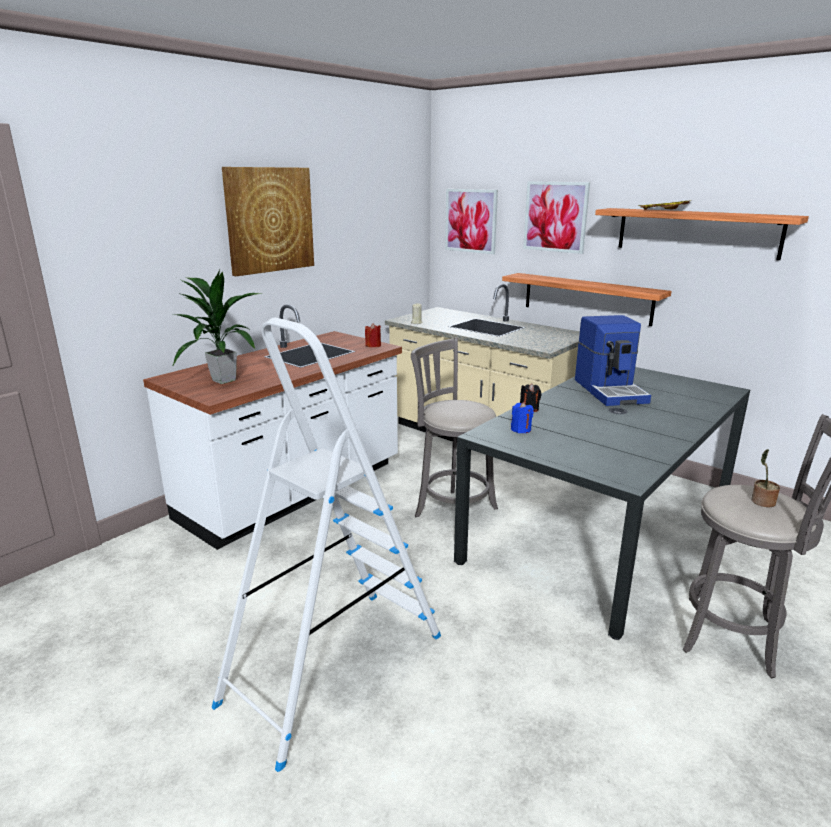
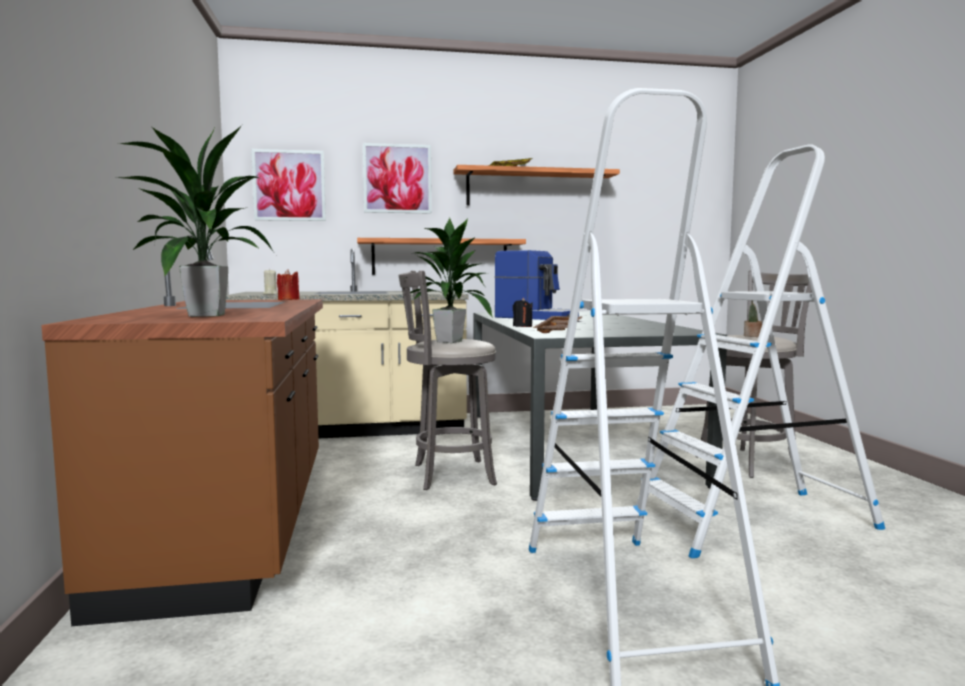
camera: 50 degrees left, 15 degrees down
(269, 220) = (137, 114): picture -> none
(294, 491) = (234, 524): white counter -> brown counter
(450, 409) = (448, 341): none -> potted plant
(521, 429) = (559, 331): blue candle -> brown tray
(562, 684) = (754, 522): none -> white step ladder

